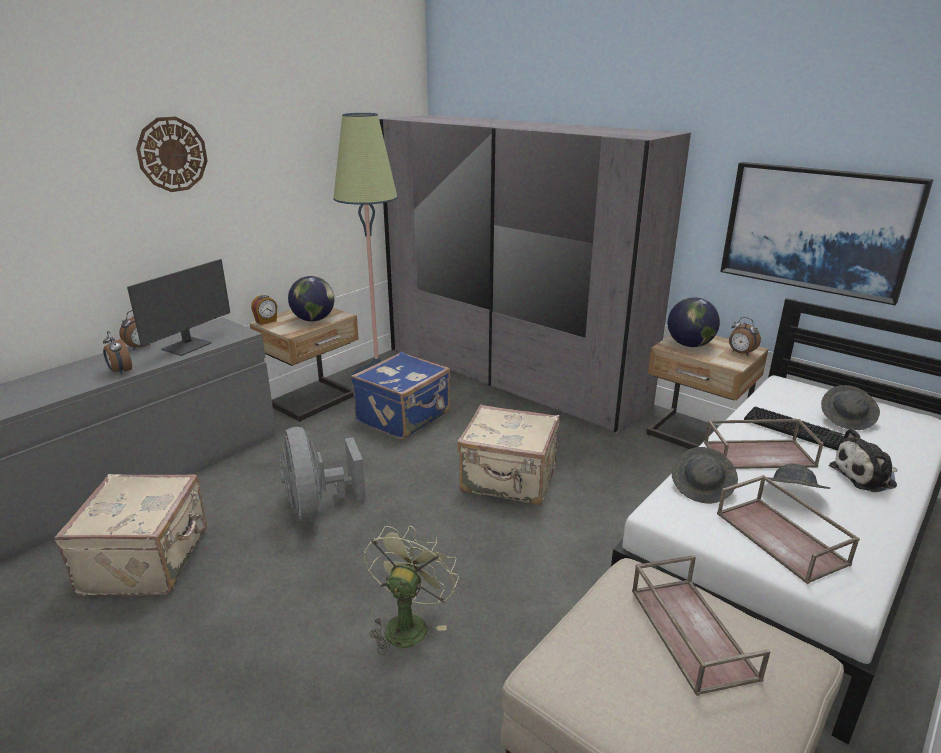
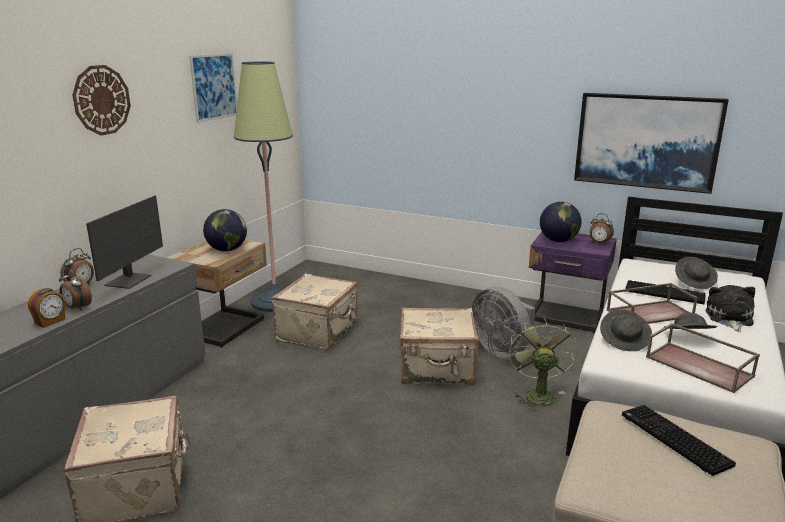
camera: 15 degrees left, 5 degrees down
(266, 321) = (181, 255): alarm clock -> alarm clock (50, 322)
(316, 140) = (214, 86): none -> picture
(318, 507) = (280, 415): grey fan -> grey fan (502, 350)
(404, 417) = (319, 332): blue suitcase -> beige suitcase
(408, 623) = (412, 493): green fan -> green fan (537, 394)
(513, 377) = (397, 289): grey wardrobe -> none
(690, 632) = (672, 439): brown tray -> keyboard
(694, 437) = (566, 317): beige nightstand -> purple nightstand
(866, 476) = (729, 318): plush toy -> plush toy turned 135 degrees clockwise

